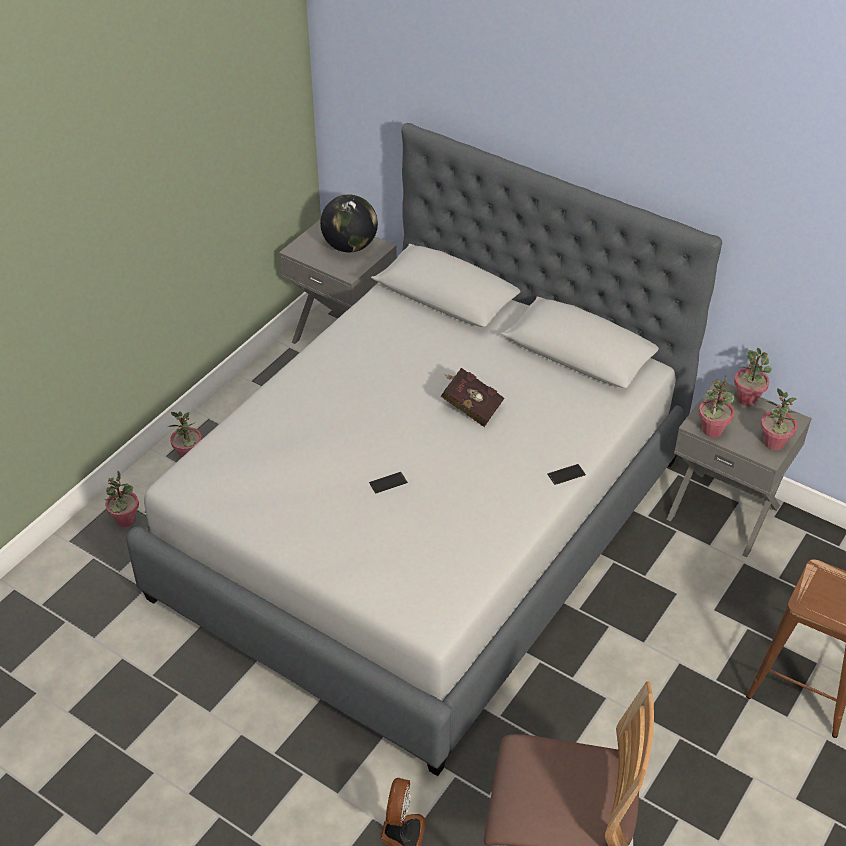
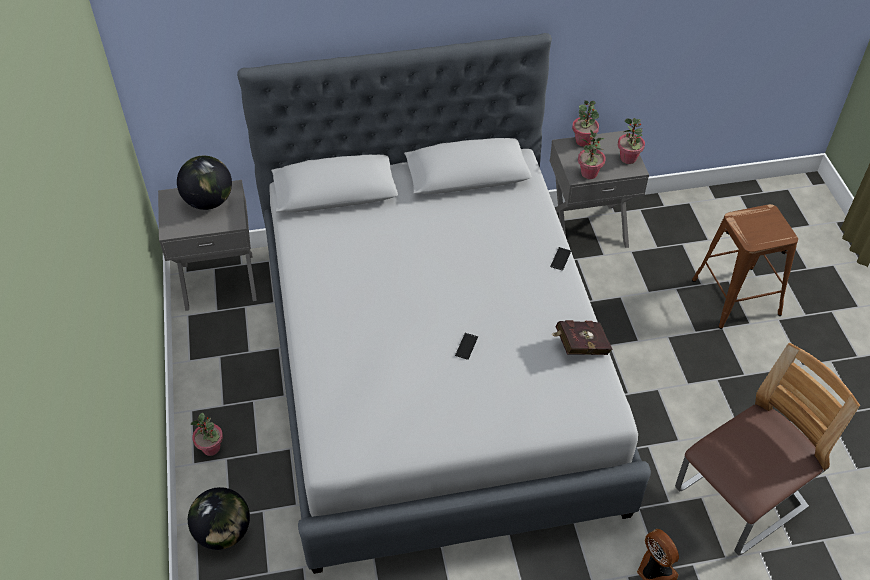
camera: 45 degrees left, 5 degrees up
(125, 520) = (223, 532): potted plant -> globe
(470, 407) = (450, 257): red book -> red book (579, 346)

